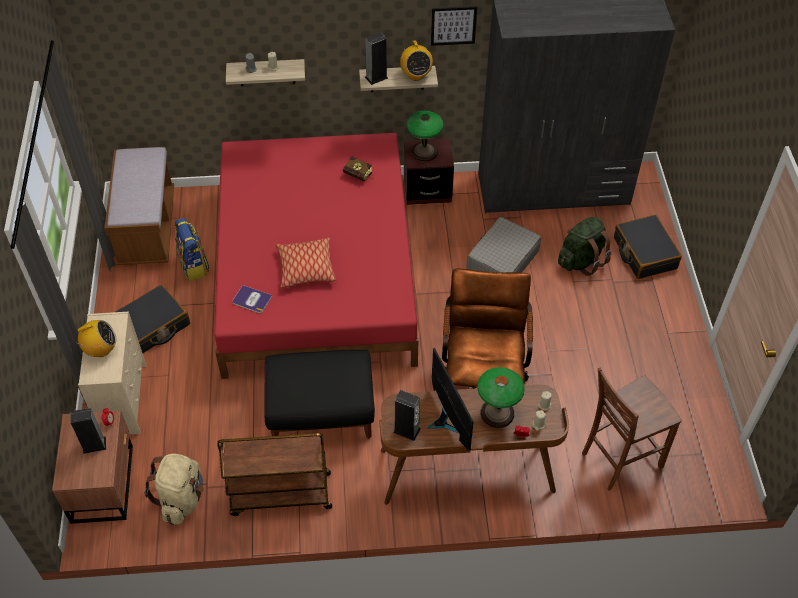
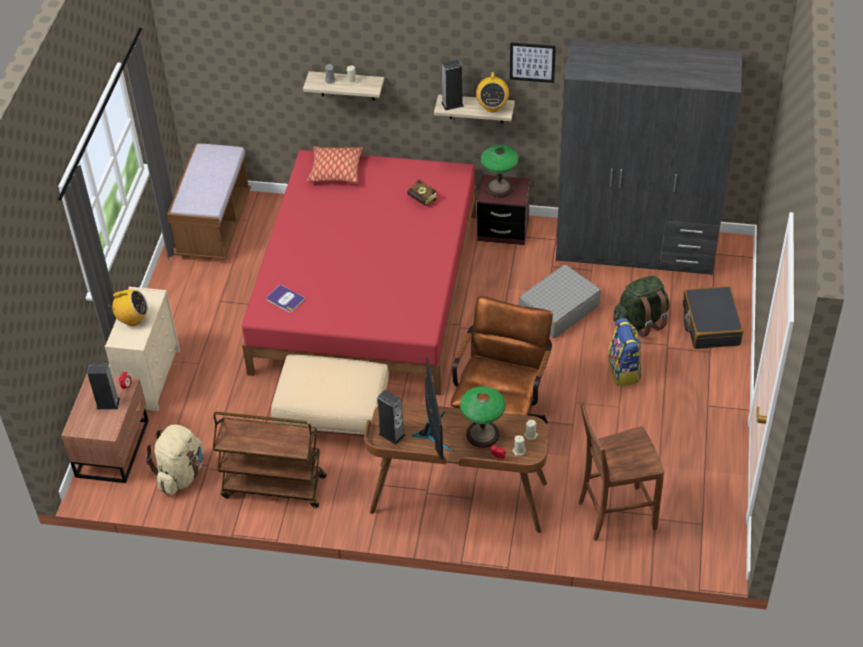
camera: 15 degrees right, 5 degrees down
(152, 326) = (195, 317): black suitcase -> none
(194, 266) = (250, 268): backpack -> backpack (624, 371)
(306, 268) = (345, 278): pillow -> pillow (336, 171)
(321, 413) = (334, 421): black ottoman -> beige ottoman

